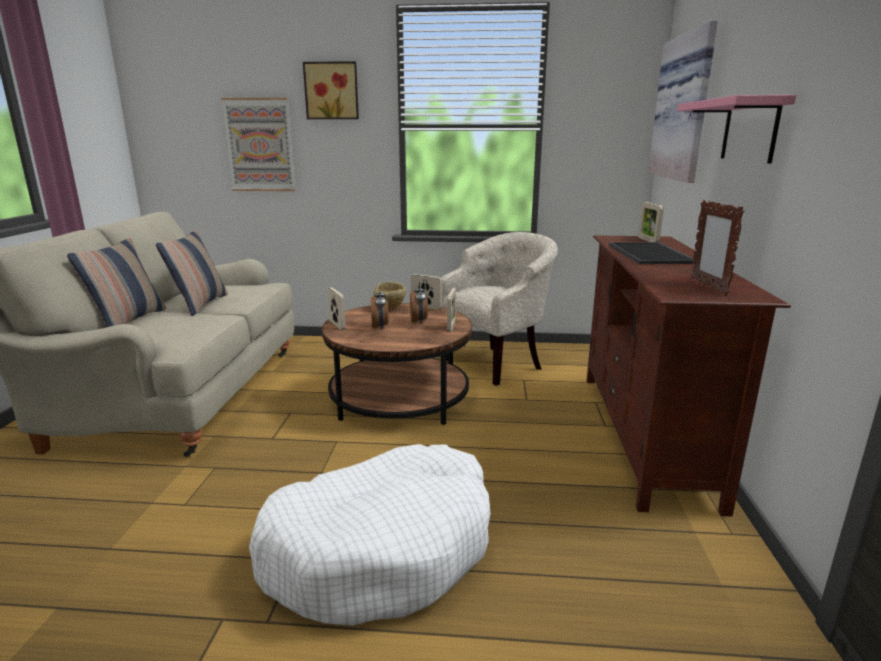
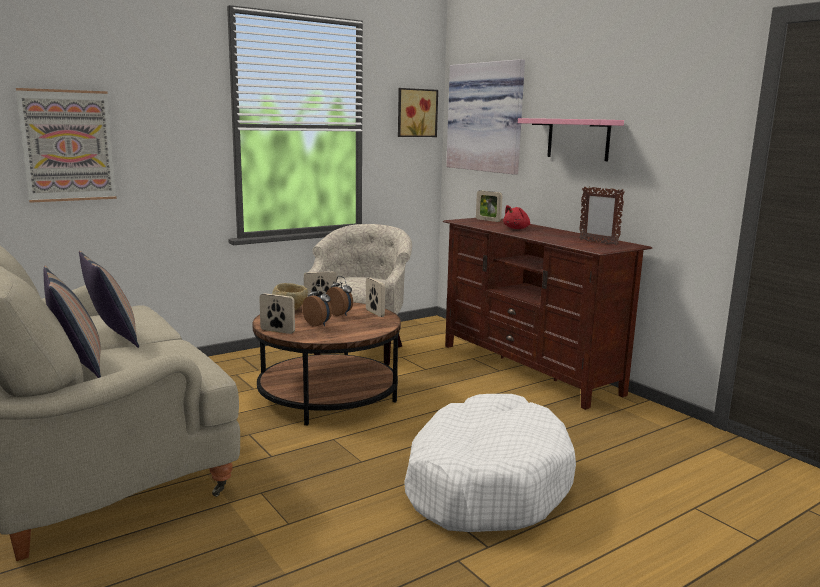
camera: 40 degrees left, 5 degrees down
(332, 91) = (160, 86): picture -> picture (416, 113)
(651, 254) = (517, 228): tray -> red plush toy

